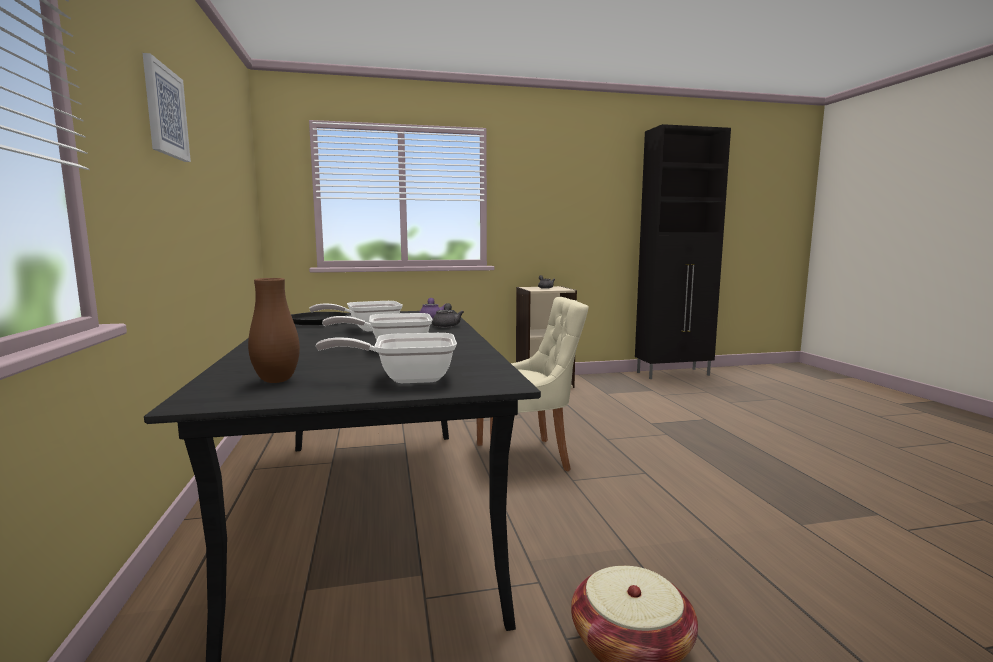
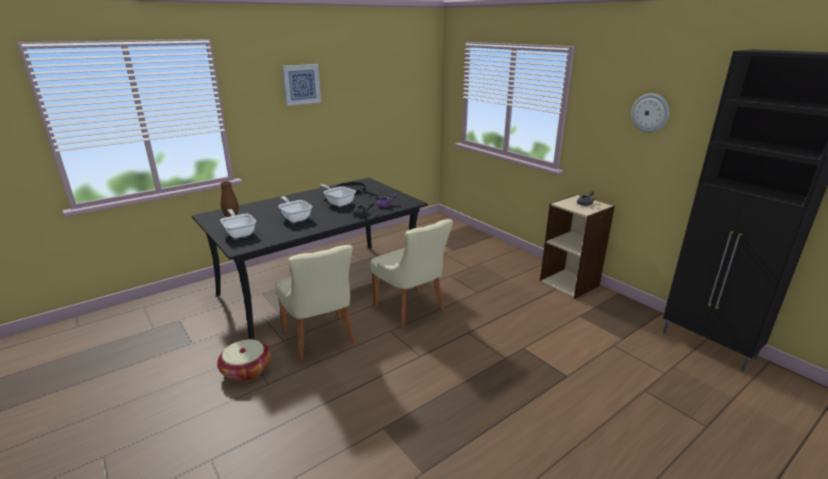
camera: 65 degrees right, 15 degrees up
(557, 539) = (320, 338): none -> beige chair
(577, 189) = (650, 113): none -> wall clock

